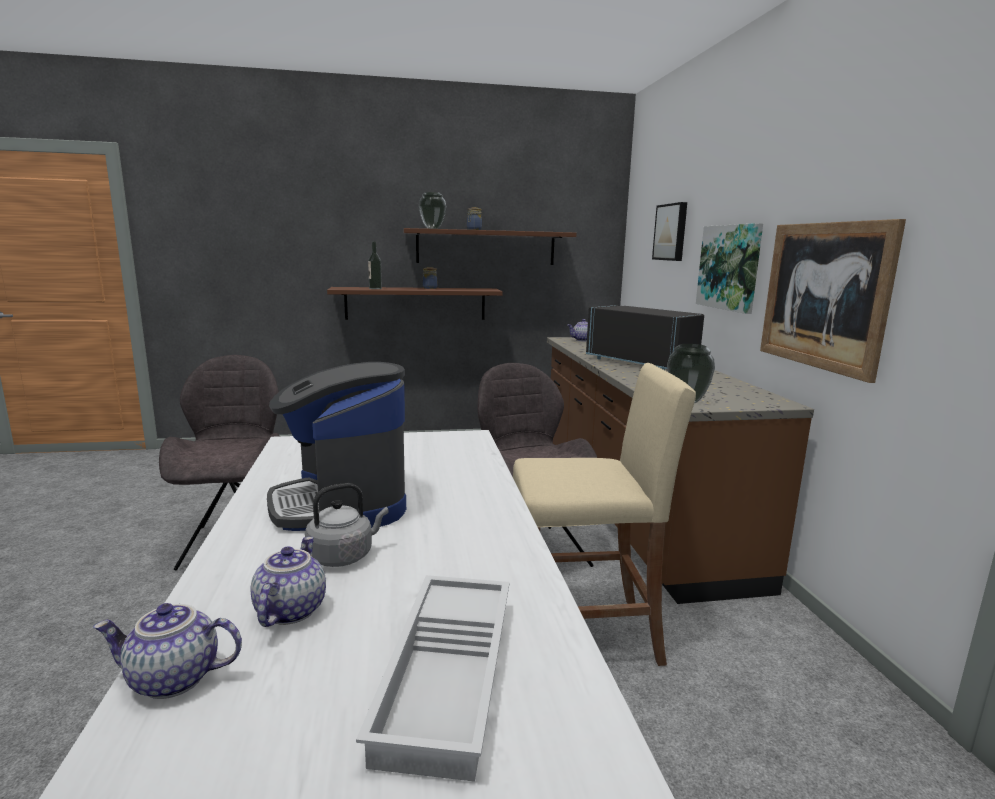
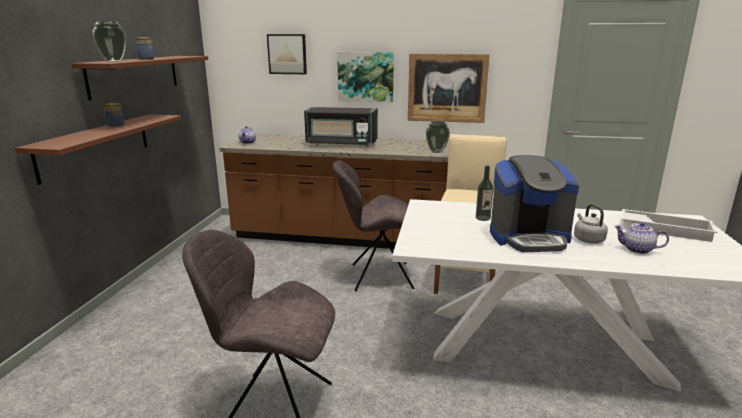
camera: 70 degrees left, 5 degrees up
(172, 680) = (692, 267): teapot -> none
(375, 288) = (87, 137): bottle -> bottle (483, 218)
(641, 363) = (341, 144): black microwave -> black microwave turned 150 degrees counterclockwise

